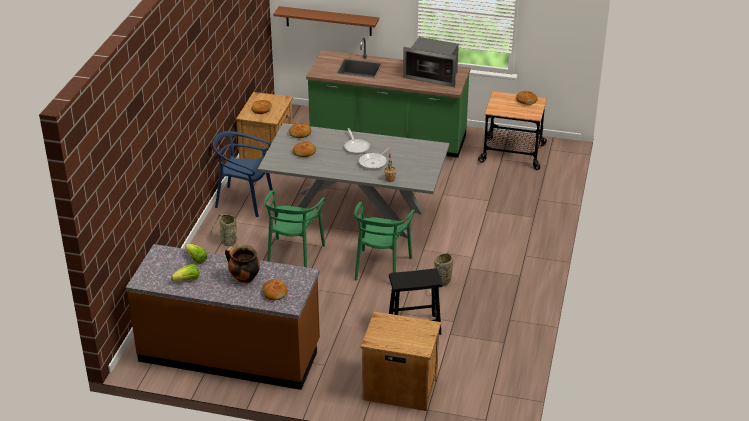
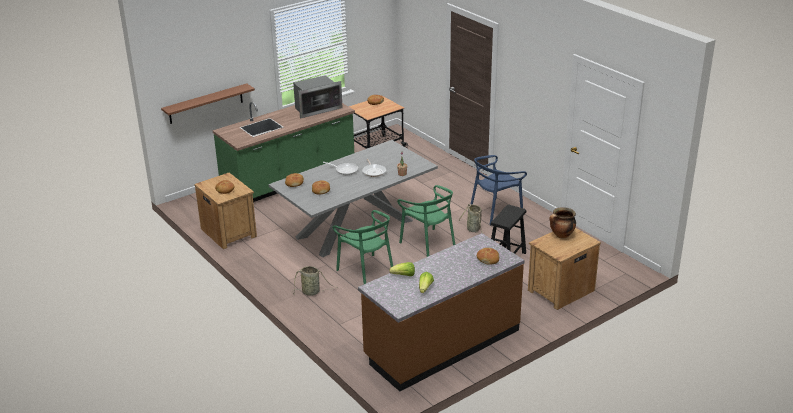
camera: 50 degrees left, 5 degrees down
(244, 200) = (270, 265): blue chair -> blue chair (495, 211)
(244, 278) = (454, 265): cooking pot -> cooking pot (561, 235)

